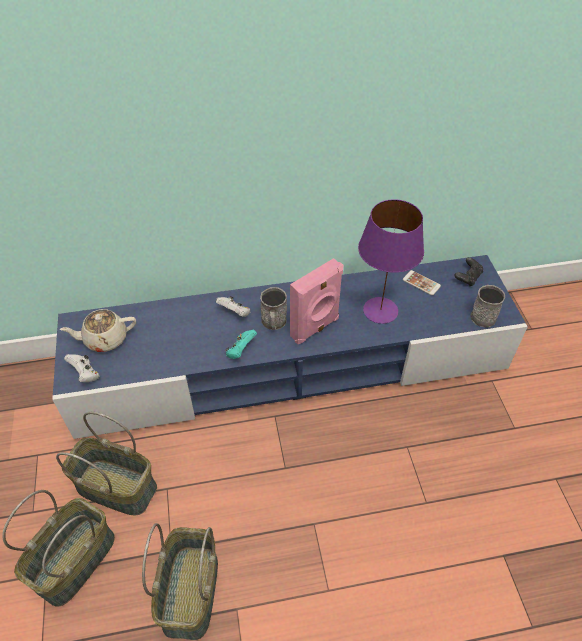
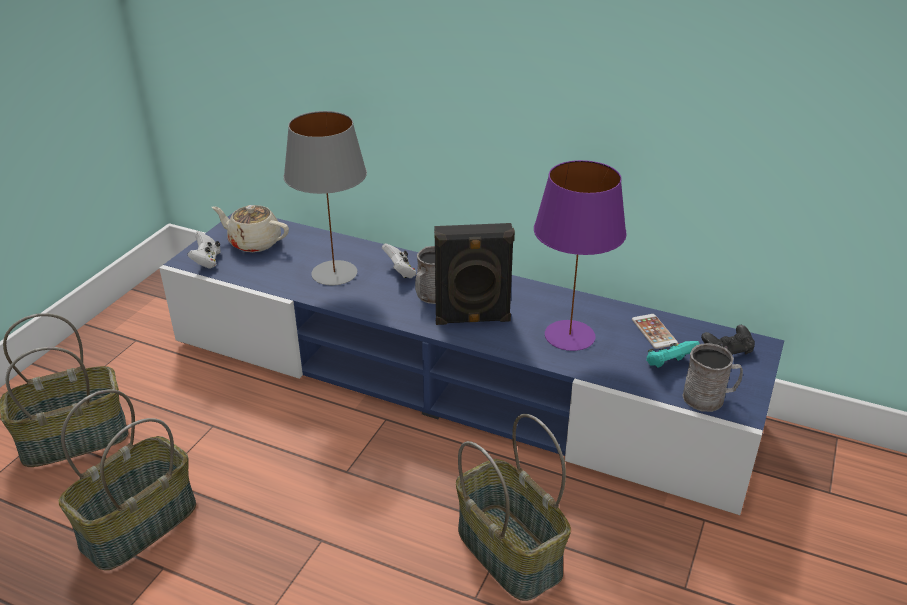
camera: 35 degrees right, 15 degrees down
(118, 486) = (172, 400): basket -> basket (511, 552)
(190, 336) = (333, 272): none -> grey table lamp
(240, 351) = (369, 305): turquoise game controller -> turquoise game controller (668, 364)
(315, 328) = (472, 319): pink speaker -> black speaker

